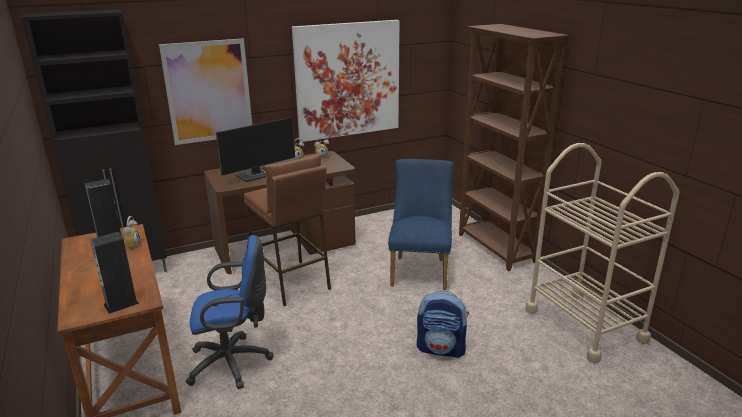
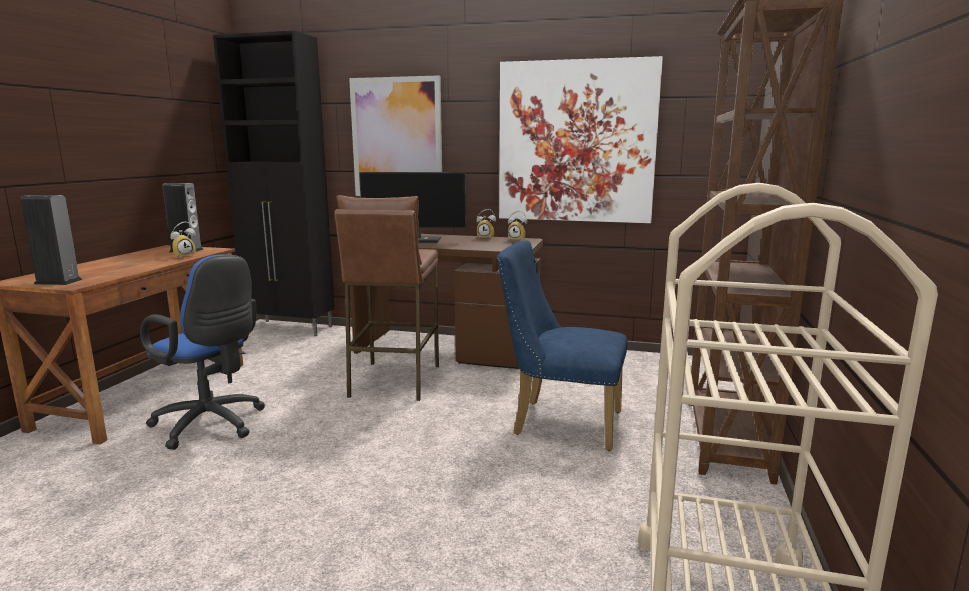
camera: 40 degrees right, 10 degrees down
(420, 270) = (559, 422): blue chair -> blue chair turned 120 degrees counterclockwise
(441, 349) = (420, 522): backpack -> none

